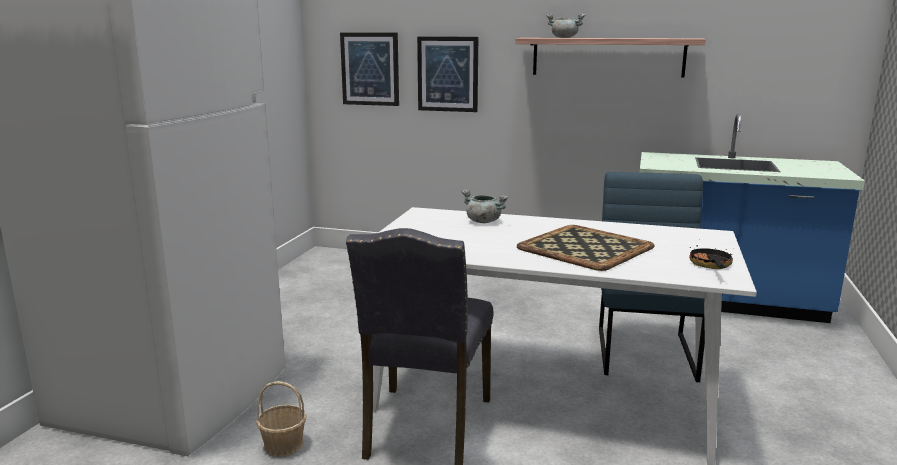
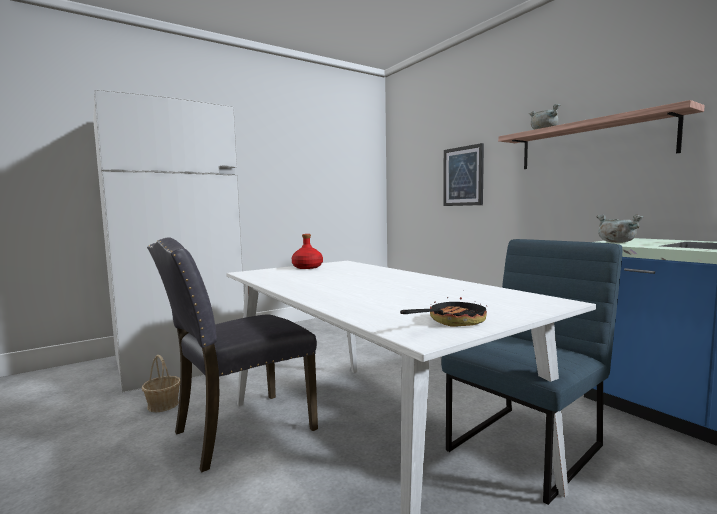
camera: 40 degrees right, 10 degrees down
(370, 69) = (418, 178): picture -> none
(414, 227) = (307, 267): none -> red bottle
(483, 221) = (361, 270): grey cooking pot -> grey cooking pot (616, 242)
(585, 247) = (376, 291): tray -> none

